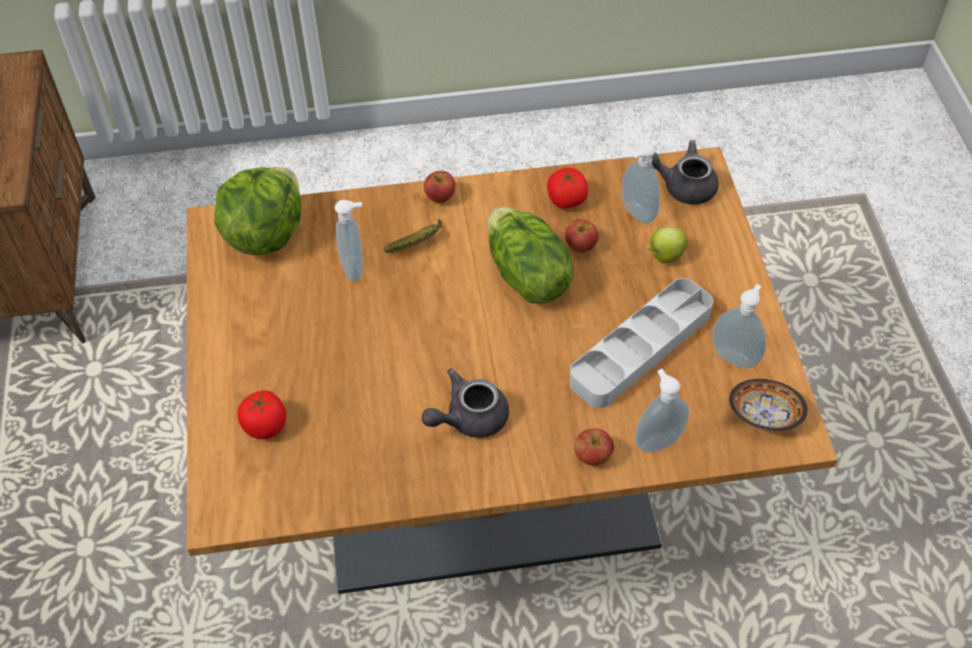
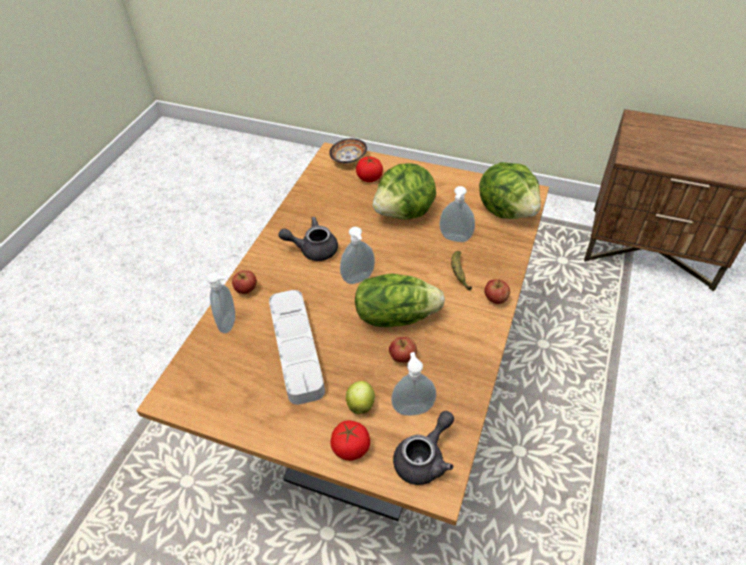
camera: 120 degrees right, 5 degrees down
(329, 343) = (405, 213): none -> lettuce
(468, 418) = (313, 249): grey teapot -> grey teapot turned 90 degrees counterclockwise
(566, 200) = (453, 370): tomato -> tomato (351, 448)
(735, 356) = (249, 398): soap dispenser -> soap dispenser (359, 280)
(764, 416) = (197, 387): bowl -> bowl (348, 159)

